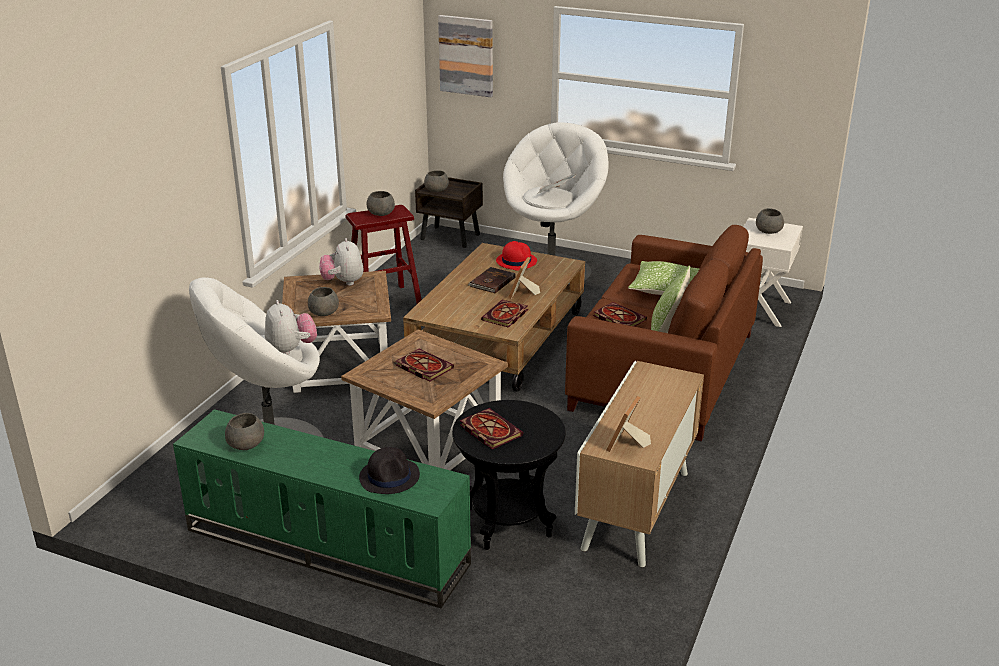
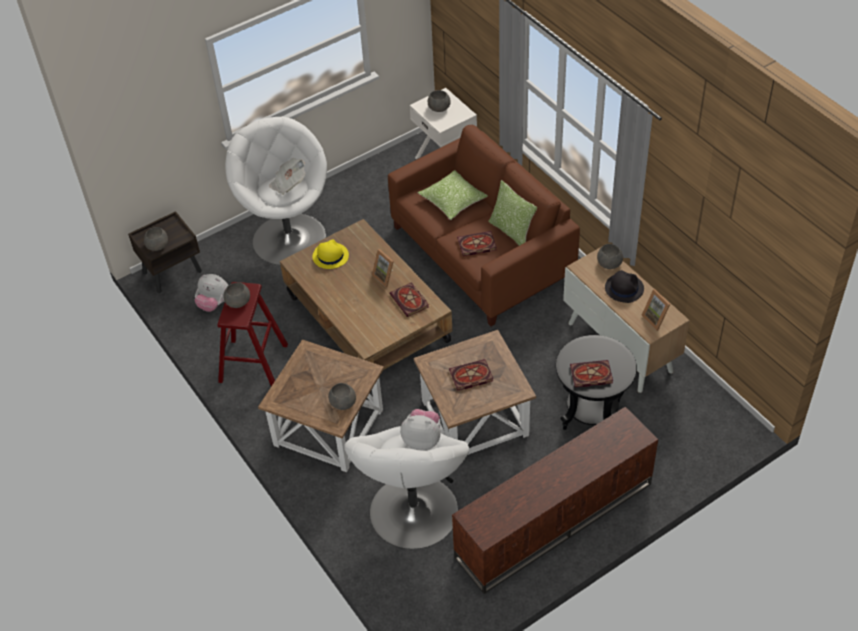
camera: 55 degrees left, 20 degrees up
(246, 443) = (512, 509): grey bowl -> grey bowl (609, 263)
(324, 547) = (554, 521): green tv stand -> brown tv stand
(343, 282) = (301, 372): plush toy -> plush toy (214, 304)
(389, 476) = (601, 446): black hat -> black hat (624, 288)
(466, 55) = (133, 121): picture -> none
(491, 282) = (352, 285): brown book -> none
(516, 261) = (330, 256): red hat -> yellow hat

